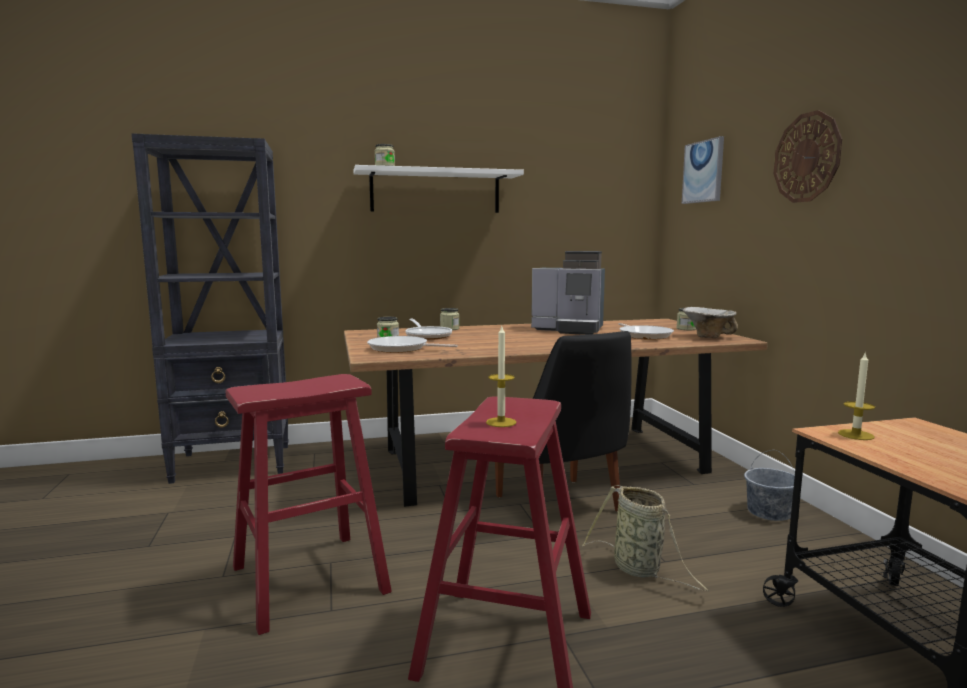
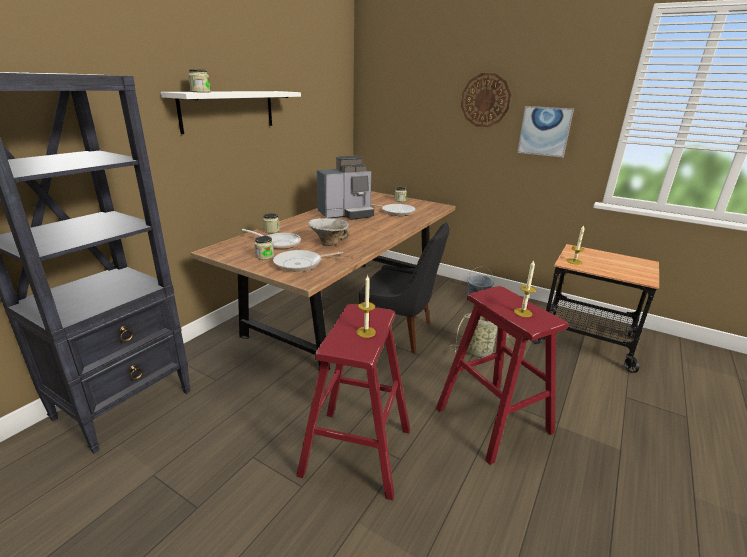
camera: 45 degrees left, 15 degrees up
(298, 389) = (366, 332): none -> candle
(703, 172) = (397, 93): picture -> picture (544, 131)
(708, 336) = (424, 206): bowl -> bowl (329, 243)

